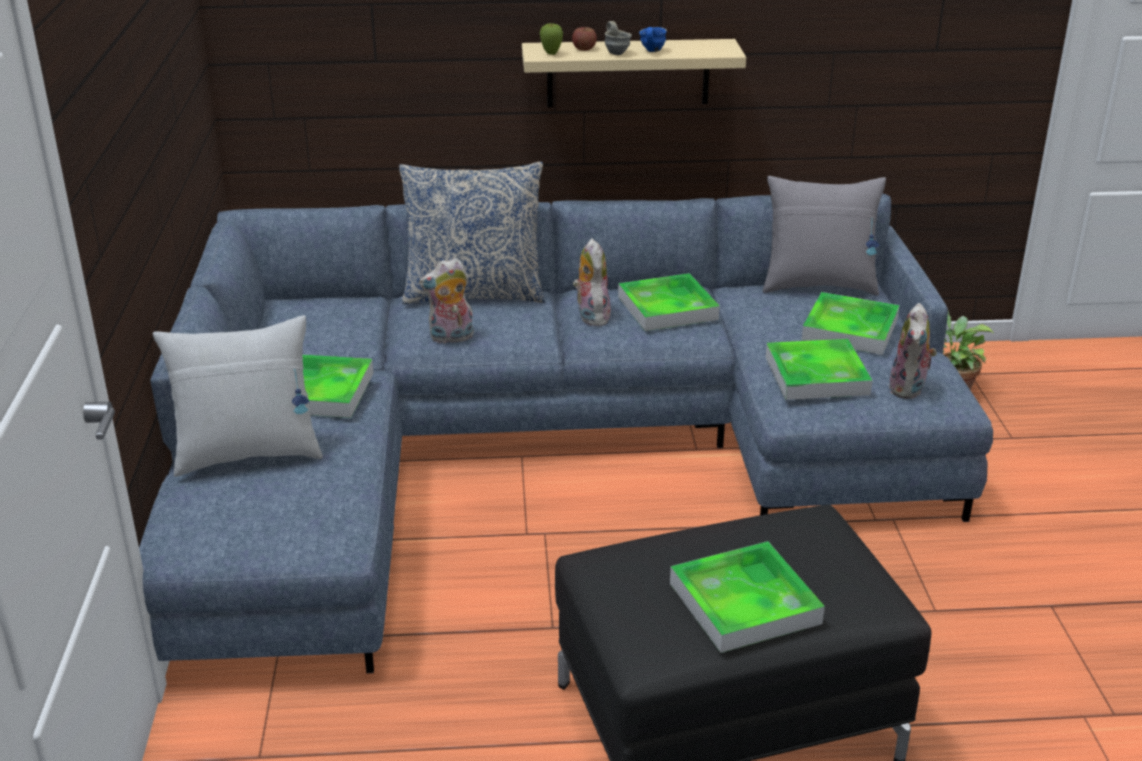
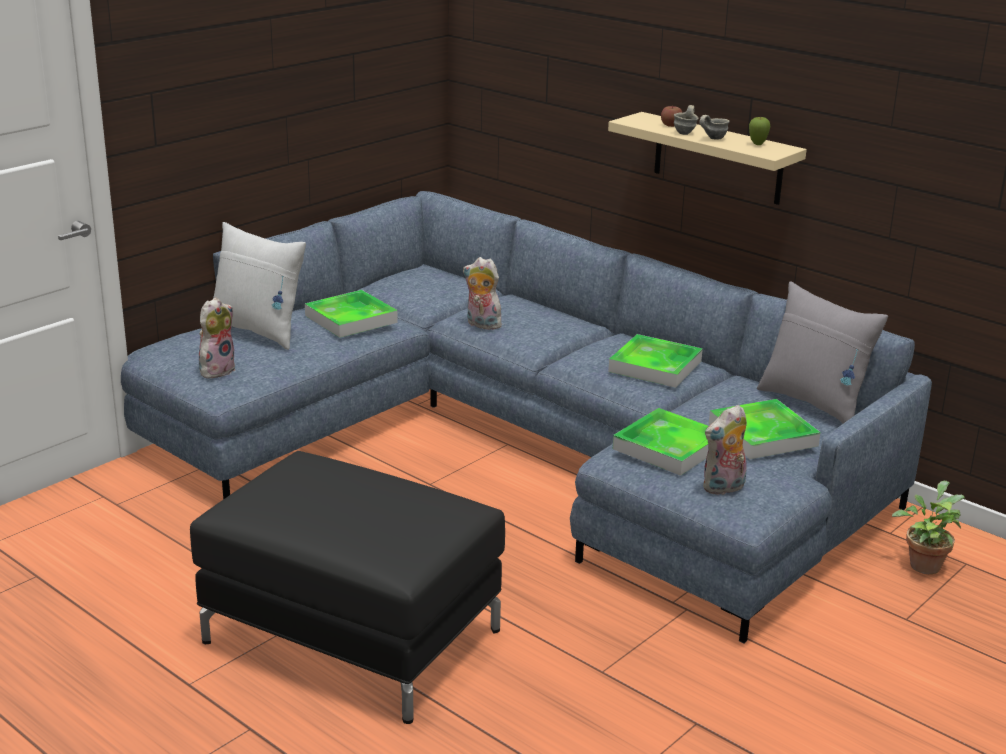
camera: 45 degrees right, 5 degrees down
(474, 293) = (549, 308): pillow -> none
(551, 54) = (638, 122): apple -> apple (757, 144)
(590, 316) = (593, 349): plush toy -> plush toy (217, 370)
(650, 51) = (712, 138): blue mug -> grey mug
(744, 603) = (322, 516): tray -> none

